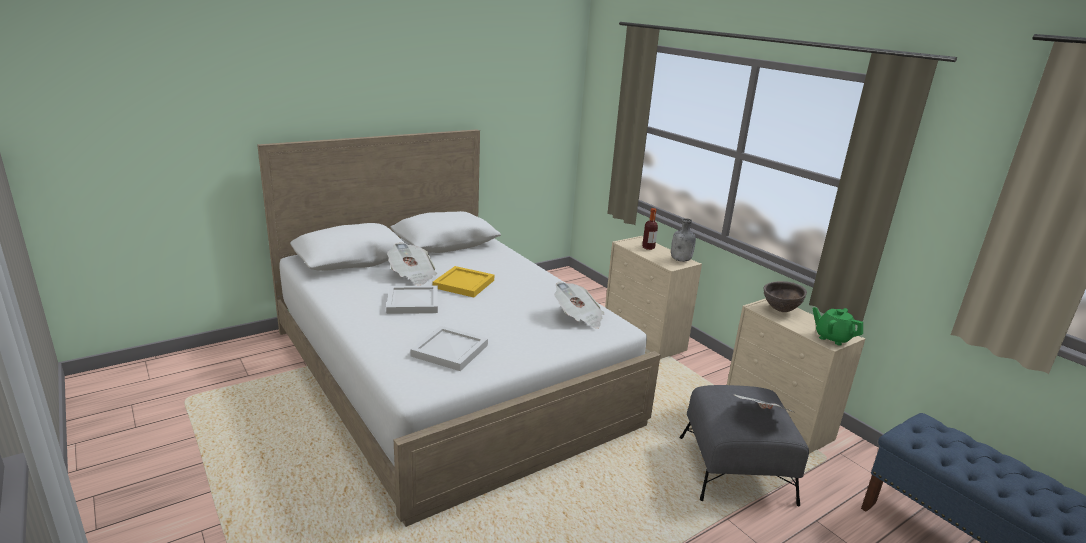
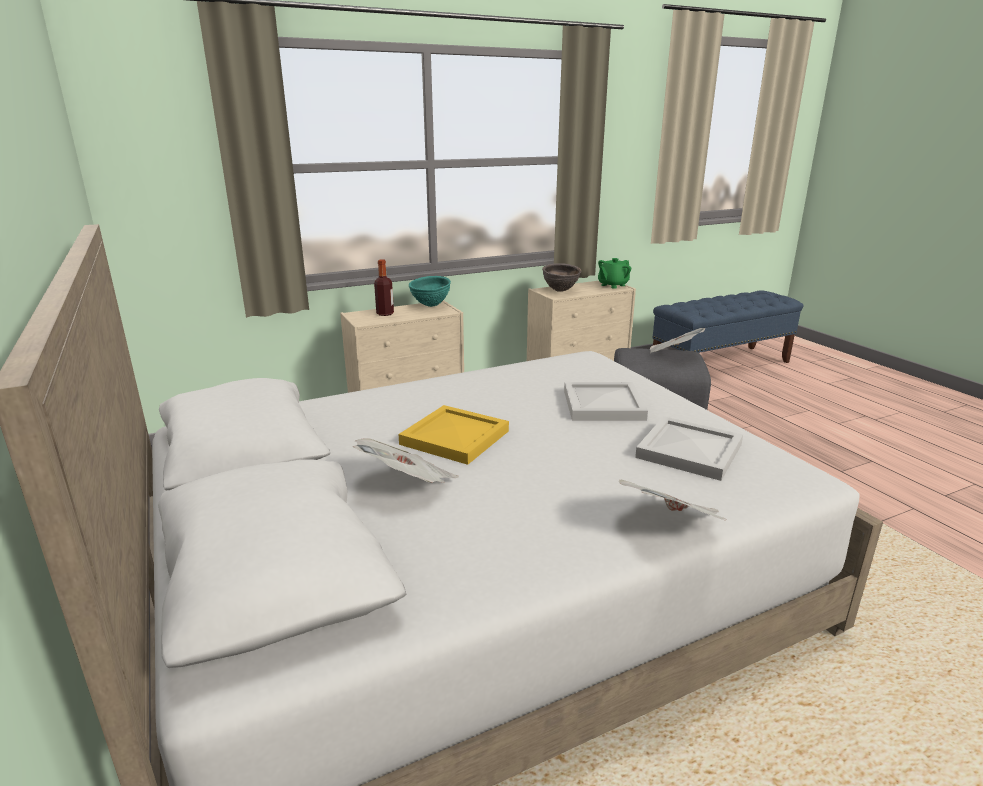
camera: 80 degrees left, 0 degrees up
(412, 301) = (527, 482): white tray -> white tray (602, 405)
(578, 318) = (568, 372): newspaper -> newspaper (673, 525)
(681, 260) = (430, 305): grey bottle -> turquoise bowl

